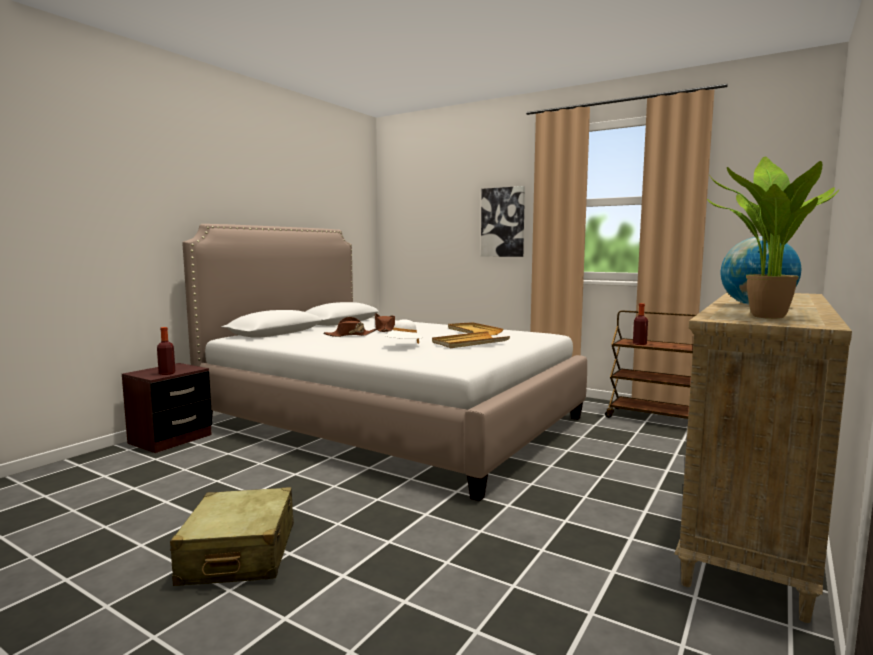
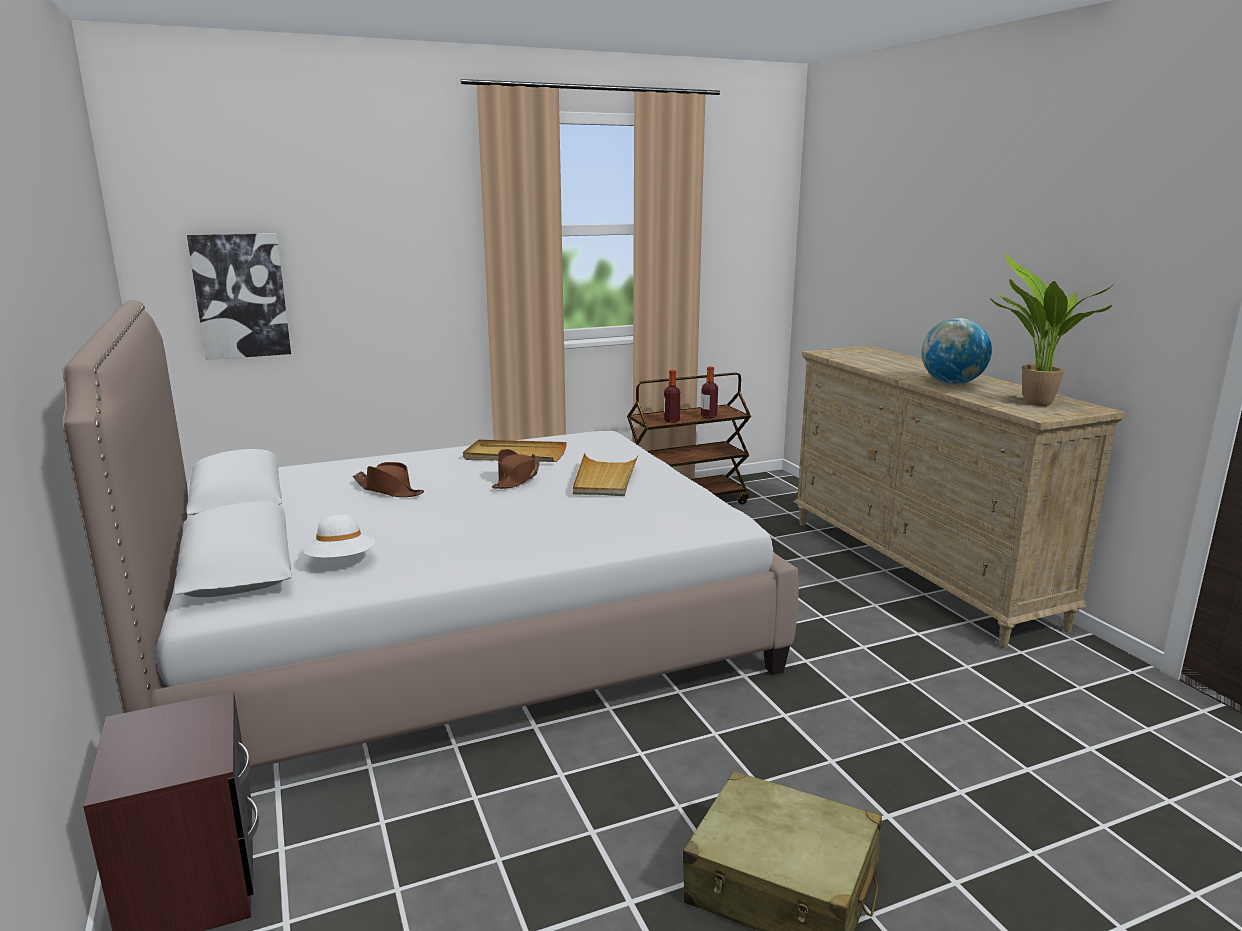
camera: 55 degrees left, 10 degrees up
(167, 373) = (202, 744): bottle -> bottle (708, 416)
(350, 335) = (401, 521): brown hat -> brown hat (517, 479)
(403, 346) = (563, 513): white hat -> white hat (341, 562)
(503, 222) = (419, 260): picture -> picture (241, 296)

